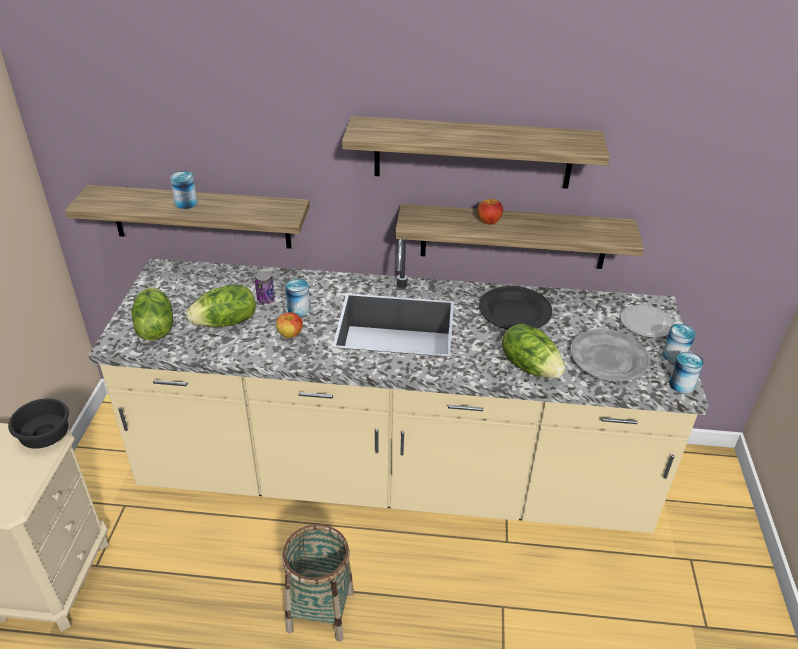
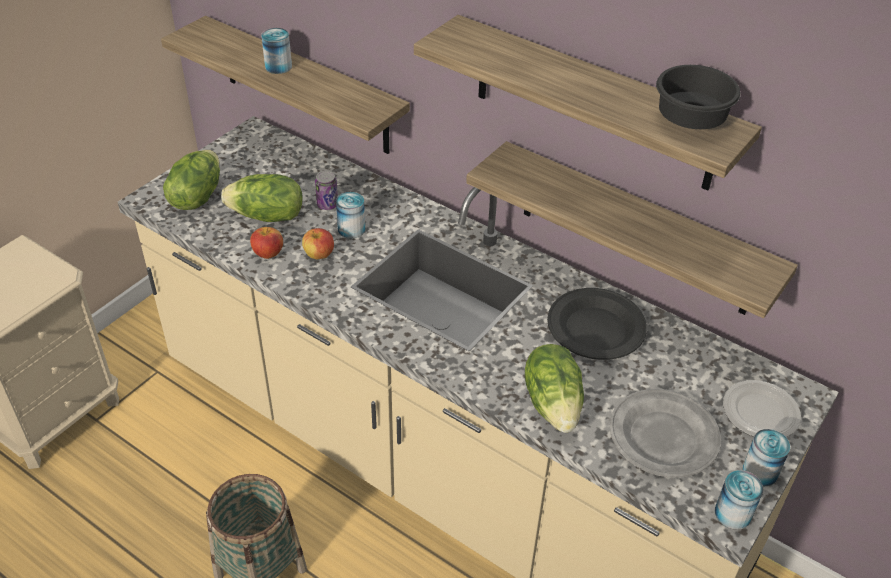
camera: 30 degrees right, 5 degrees up
(46, 435) = (58, 270): black bowl -> black bowl (692, 119)
(489, 221) = (591, 200): apple -> apple (268, 253)

